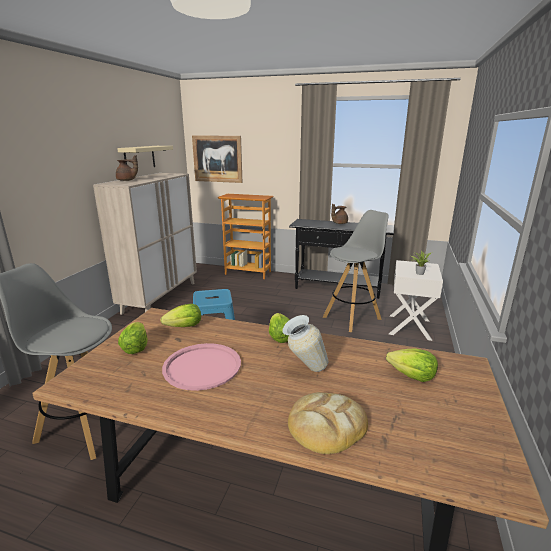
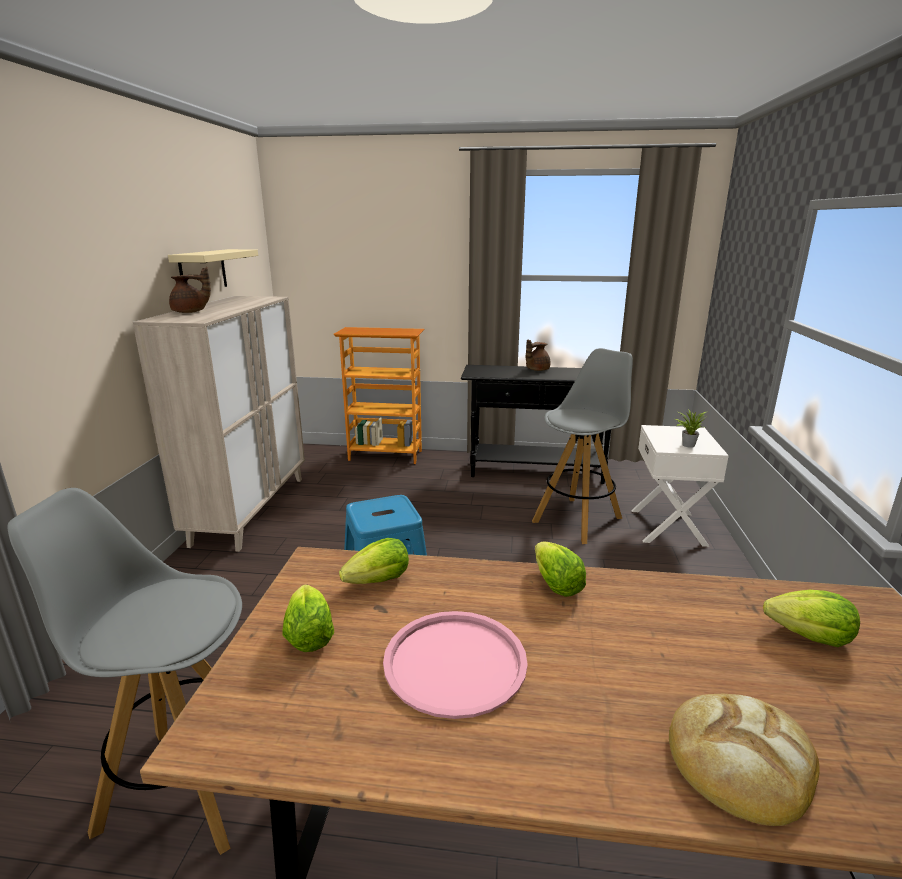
camera: 10 degrees left, 0 degrees up
(217, 159) = (326, 270): picture -> none
(304, 369) = (633, 645): vase -> none

